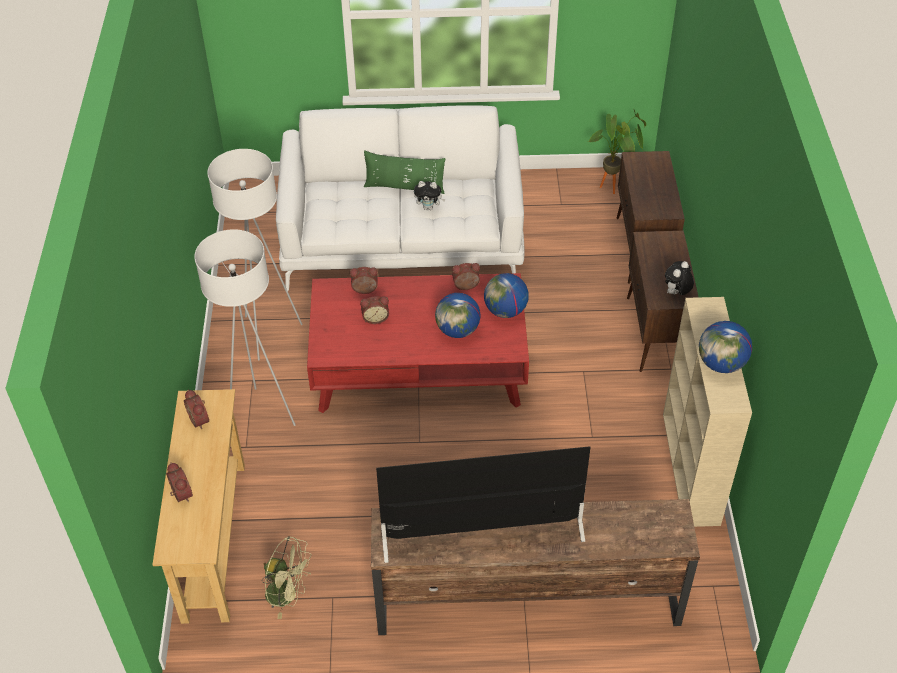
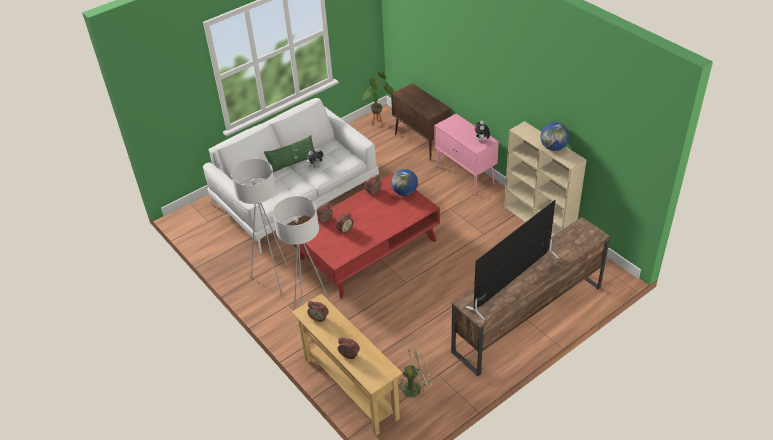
camera: 35 degrees left, 5 degrees down
(458, 330) = (391, 213): globe -> none
(655, 334) = (465, 175): brown cabinet -> pink cabinet

